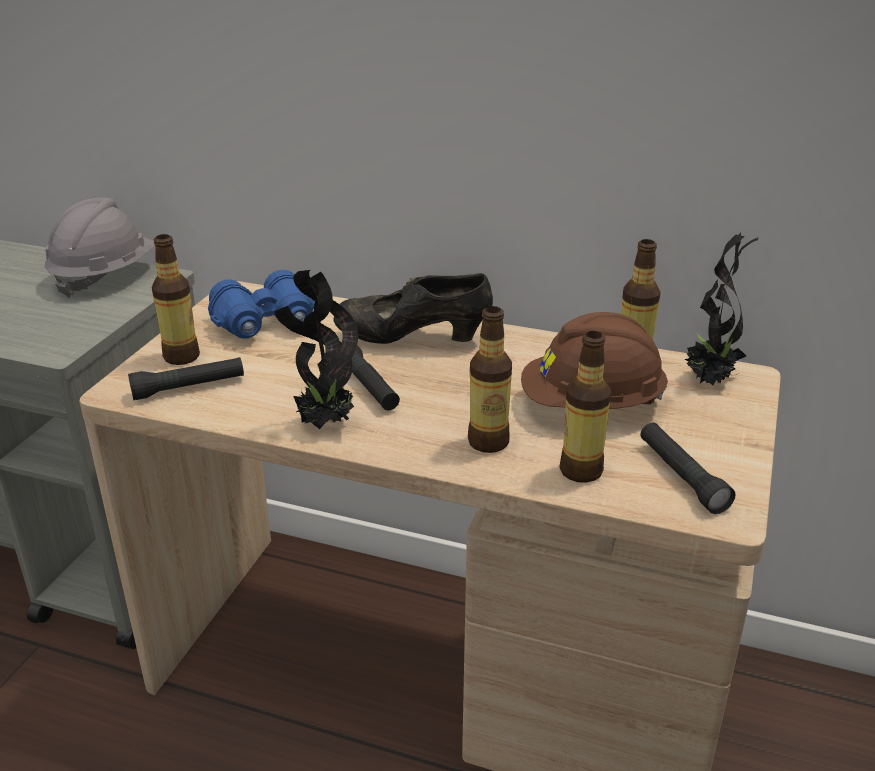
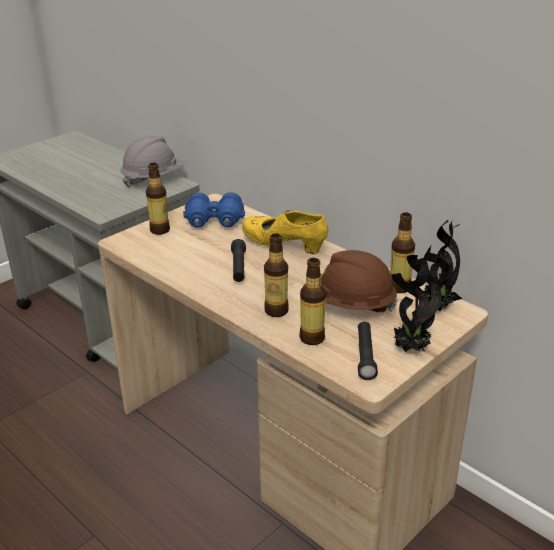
camera: 25 degrees right, 0 degrees up
(189, 388) = (151, 247): black flashlight -> none
(323, 424) = (200, 281): potted plant -> potted plant (409, 349)
(412, 339) = (284, 246): black shoe -> yellow shoe

